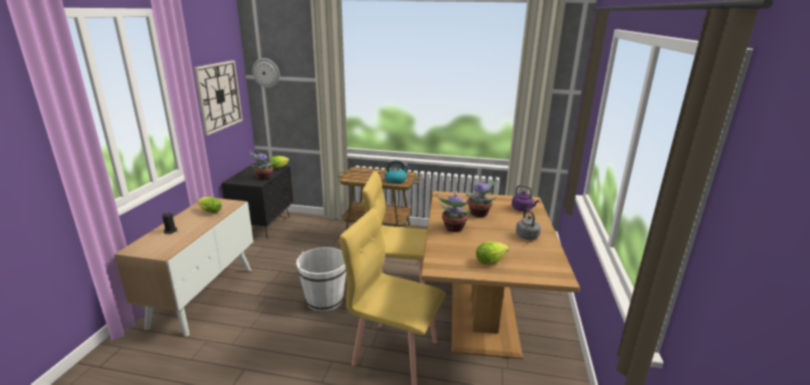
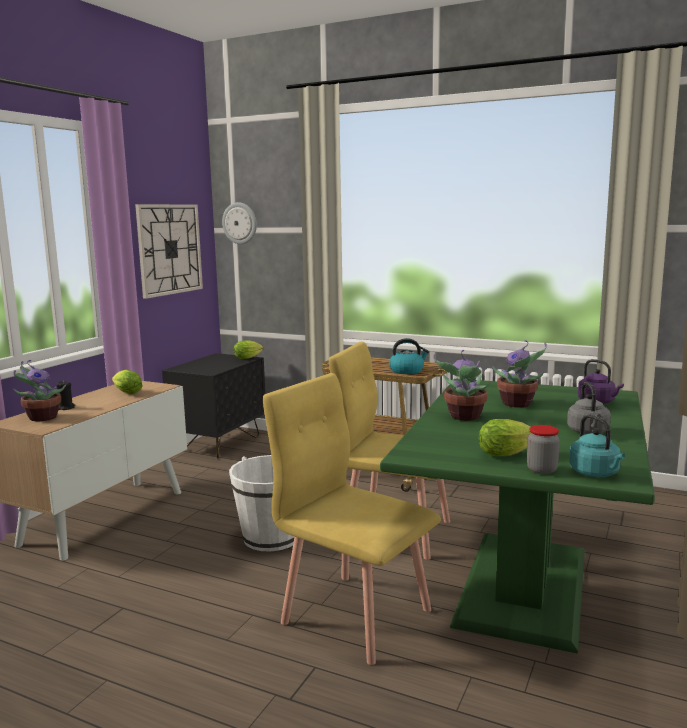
camera: 15 degrees right, 10 degrees down
(263, 177) = (220, 367): potted plant -> potted plant (41, 418)
(482, 317) = (520, 586): brown dining table -> green dining table
(515, 273) = (542, 470): none -> jar
(545, 273) = (596, 473): none -> turquoise kettle

